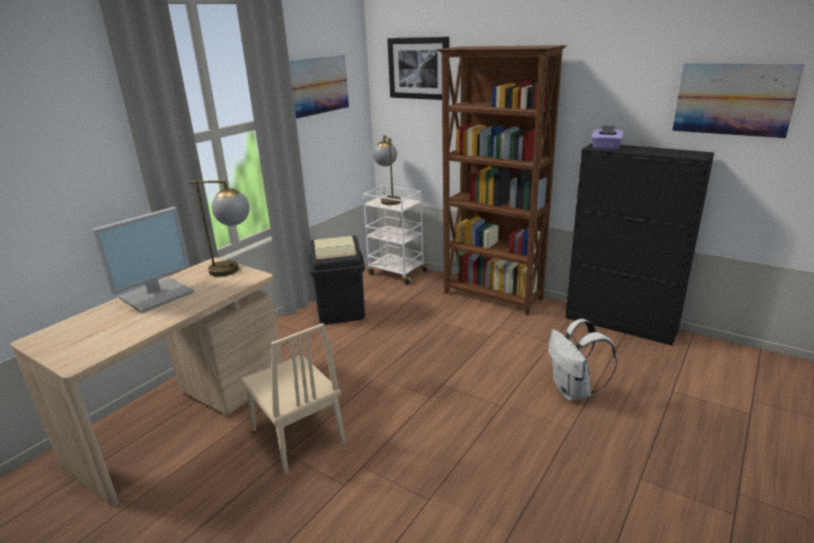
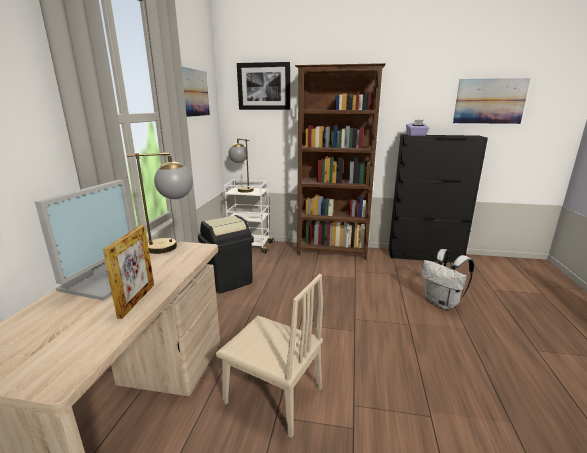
camera: 25 degrees left, 5 degrees down
(162, 318) = (137, 300): none -> picture frame

